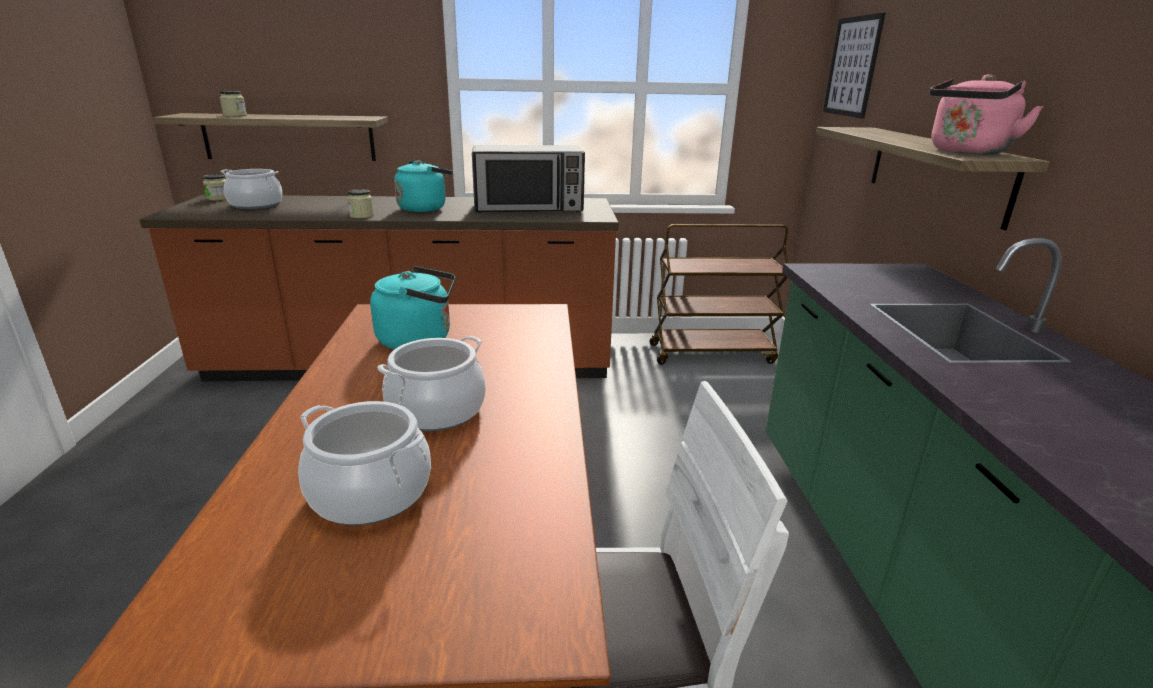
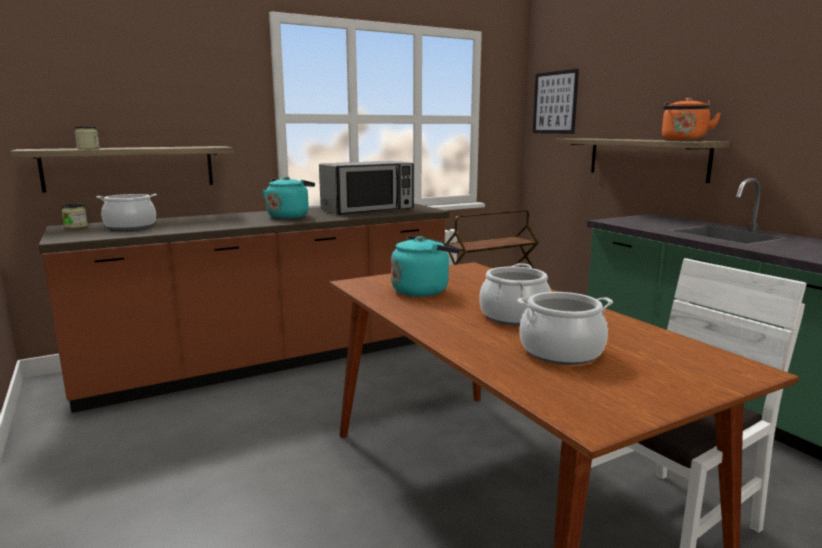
camera: 25 degrees left, 10 degrees down
(361, 216) = (251, 224): jar -> none
(966, 152) = (684, 140): pink kettle -> orange kettle

